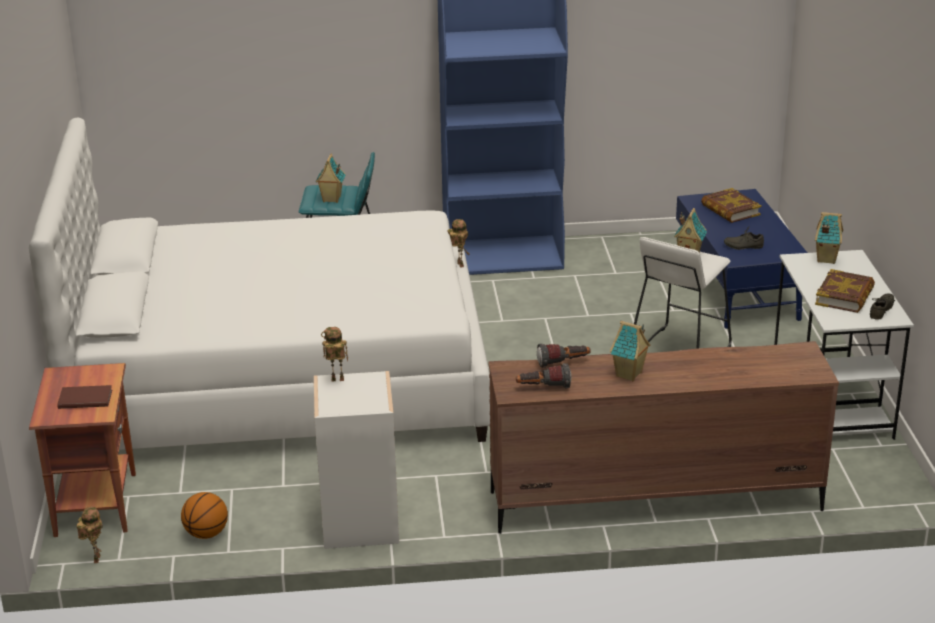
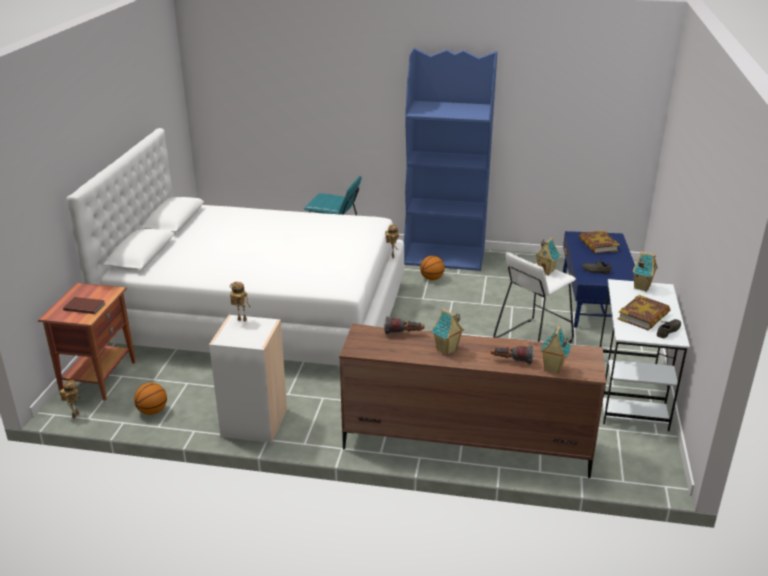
camera: 15 degrees right, 0 degrees up
(331, 199) = (327, 203): toy house -> toy house (552, 368)
(500, 290) = (432, 278): none -> basketball
(543, 388) = (378, 349): flashlight -> flashlight (511, 361)

